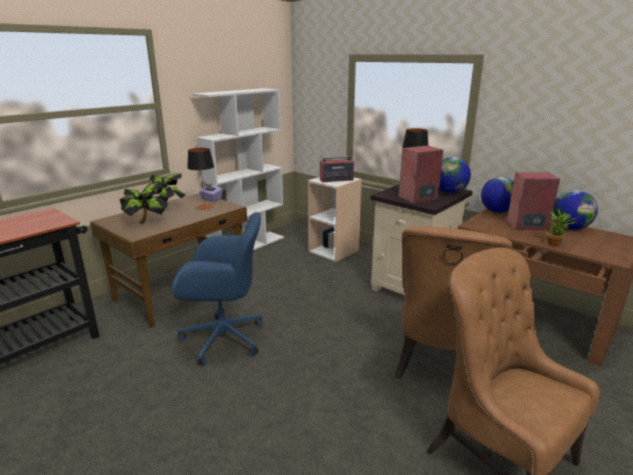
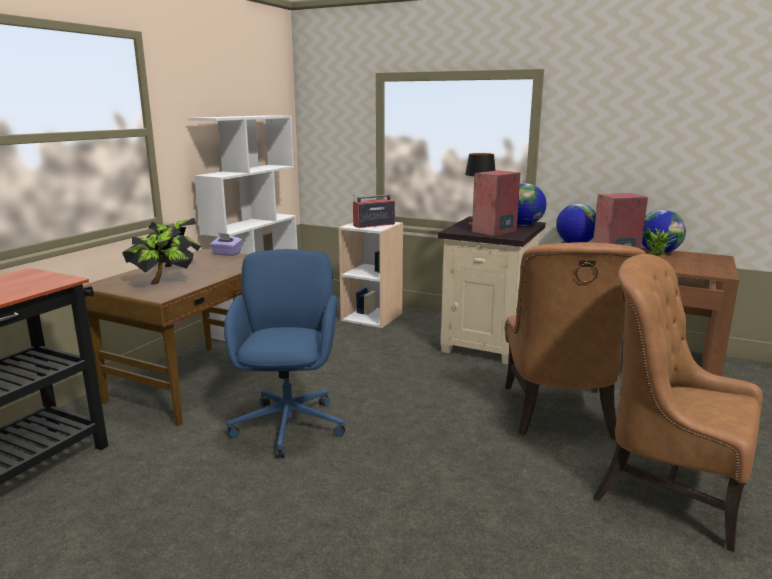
camera: 15 degrees left, 5 degrees down
(204, 207) = (226, 262): table lamp -> none
(224, 339) = (289, 425): blue office chair -> blue office chair turned 75 degrees counterclockwise

